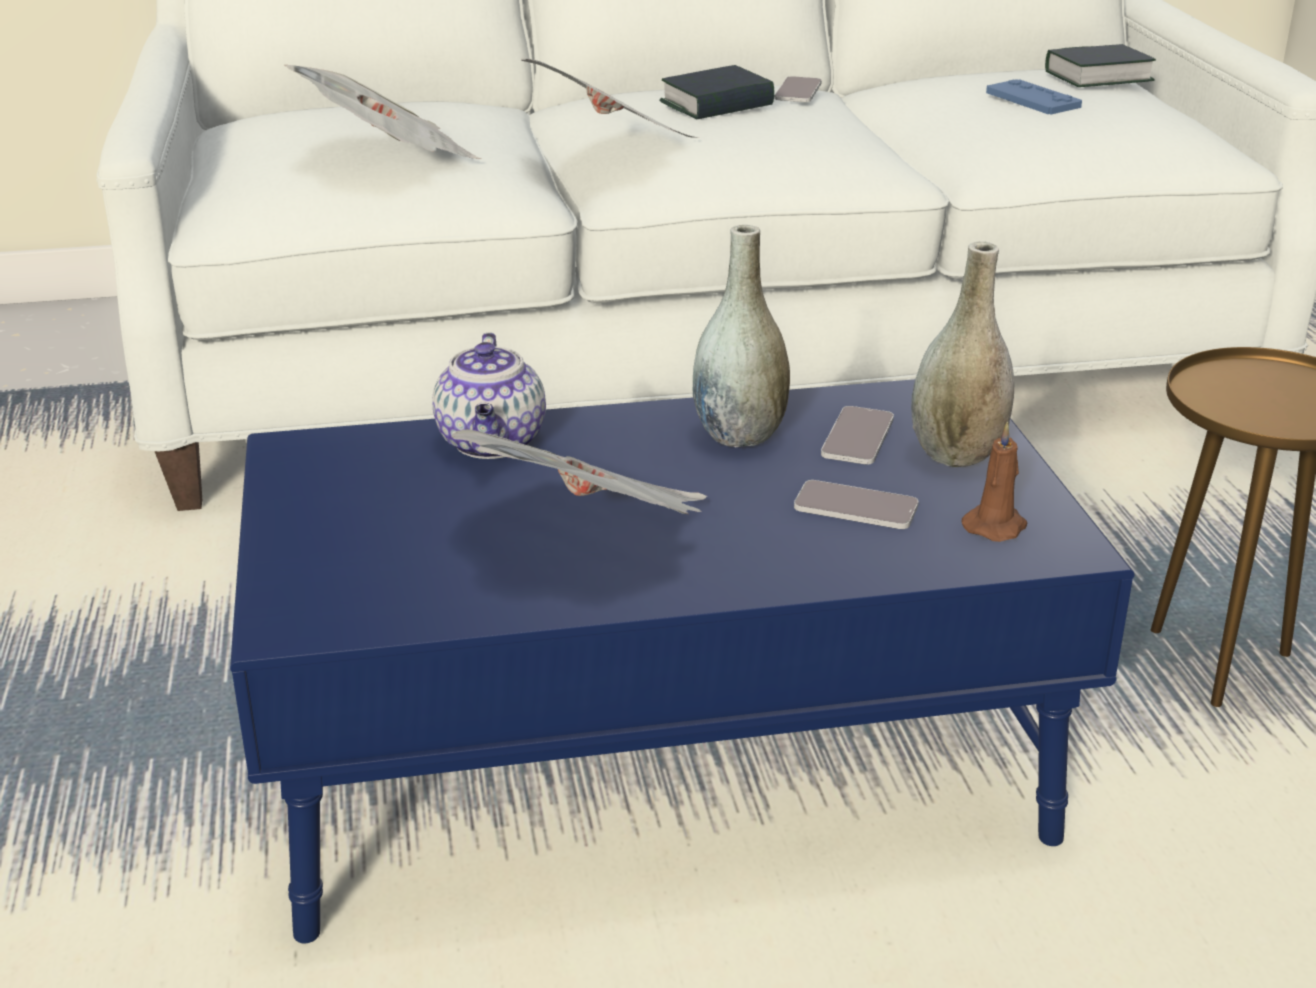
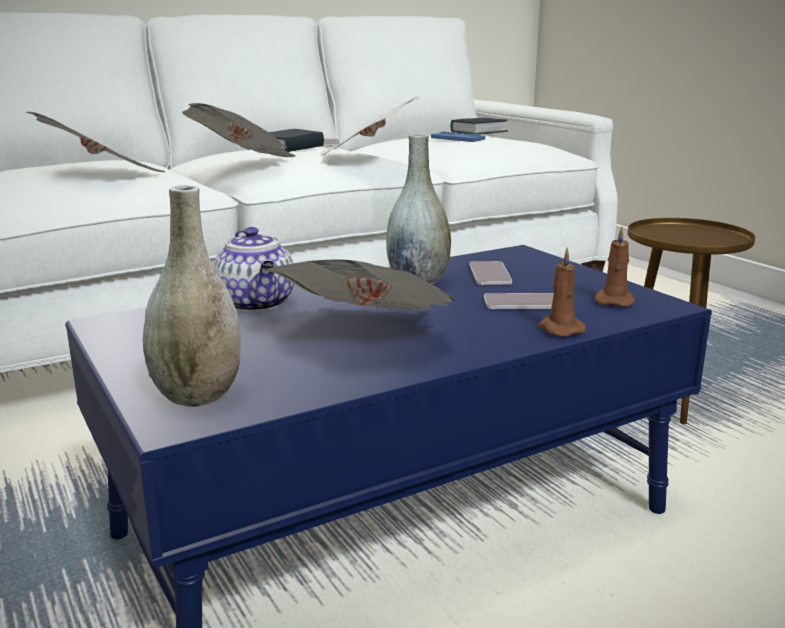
camera: 20 degrees left, 10 degrees down
(815, 149) = (365, 157): none -> newspaper
(860, 567) = (559, 329): none -> brown candle
(956, 454) = (554, 275): grey vase -> grey vase (197, 395)

